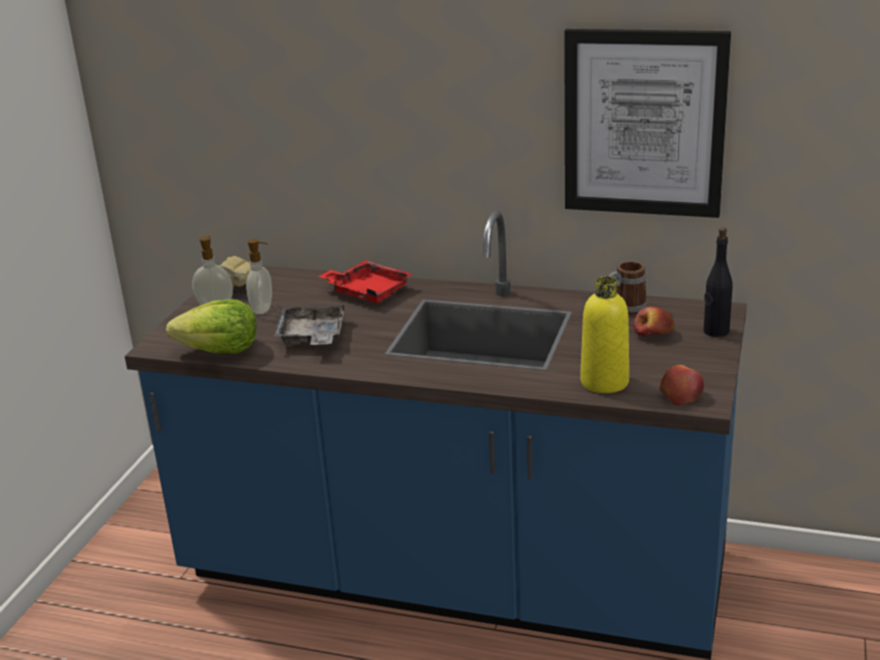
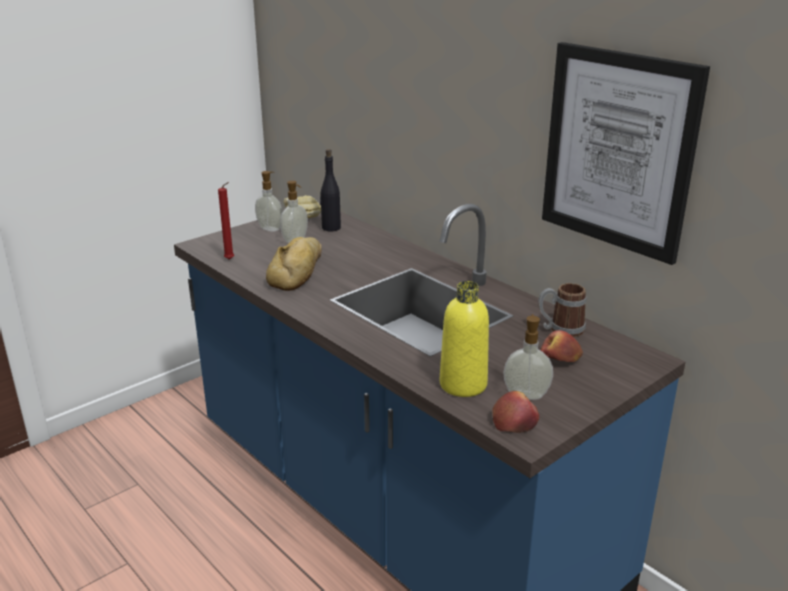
camera: 30 degrees right, 0 degrees up
(220, 350) = (230, 260): lettuce -> red candle
(312, 337) = (298, 271): grey tray -> bread
(368, 291) = (381, 250): red tray -> none
(663, 371) = (526, 394): none -> soap dispenser
(715, 331) = (621, 376): black bottle -> black bottle (331, 228)

